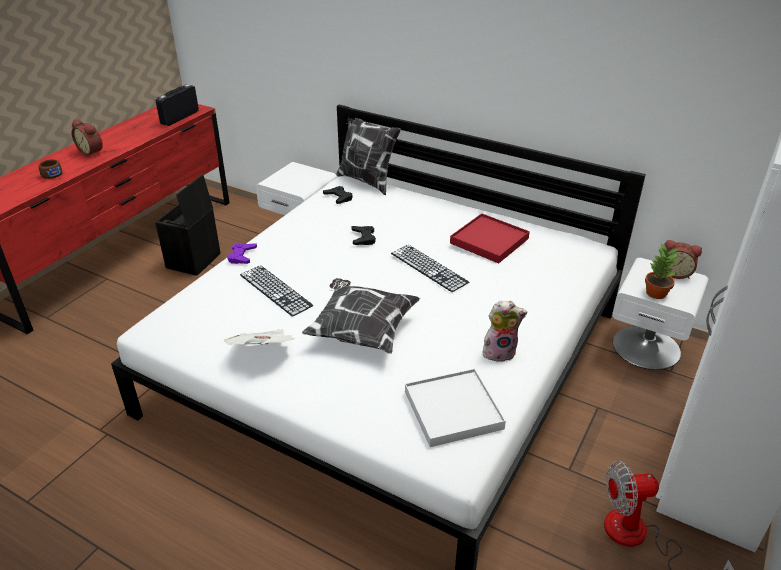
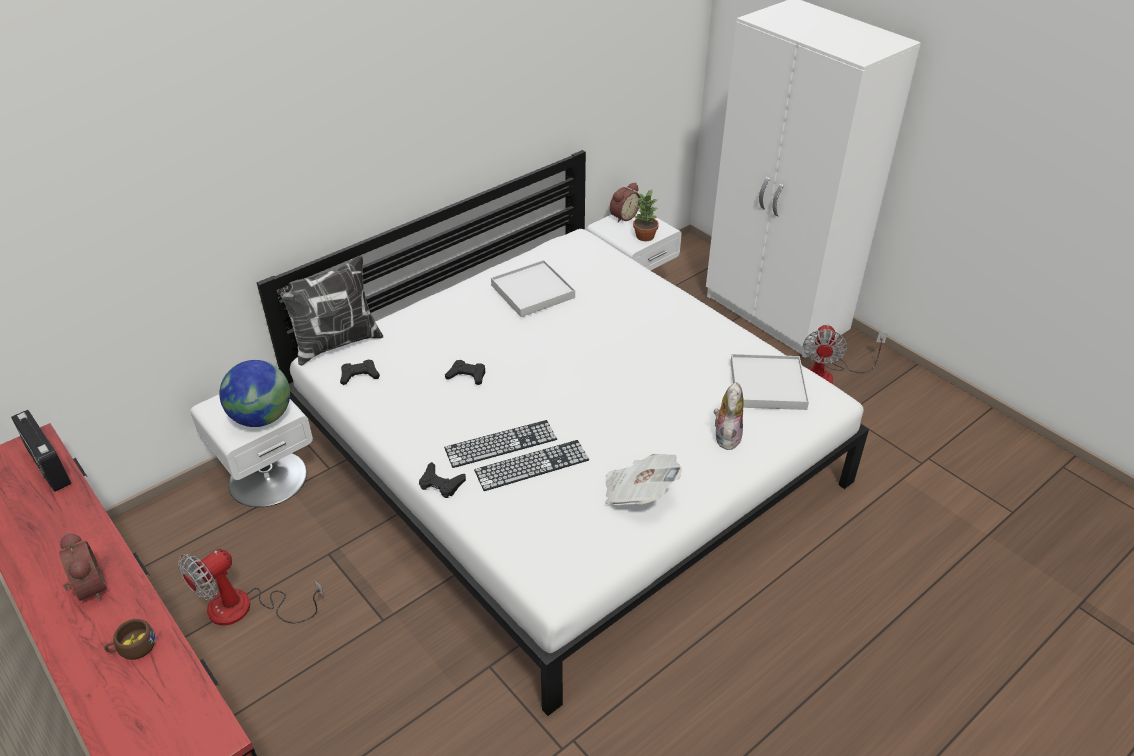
camera: 70 degrees left, 5 degrees up
(92, 152) = (88, 588): alarm clock -> alarm clock turned 90 degrees counterclockwise
(193, 261) = (245, 608): black storage box -> fan
(242, 256) = (441, 484): purple game controller -> black game controller
(292, 184) = (262, 417): none -> globe
(361, 330) = (635, 415): pillow -> none
(429, 268) = (556, 343): keyboard -> keyboard (501, 443)
(489, 241) = (533, 291): red tray -> white tray
(499, 352) = (703, 338): plush toy -> plush toy (726, 436)

